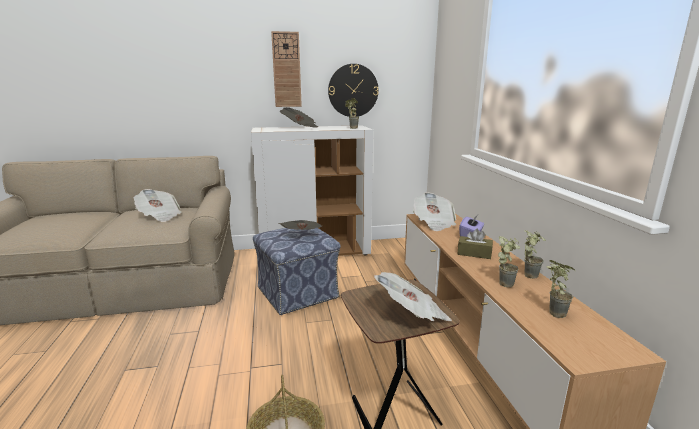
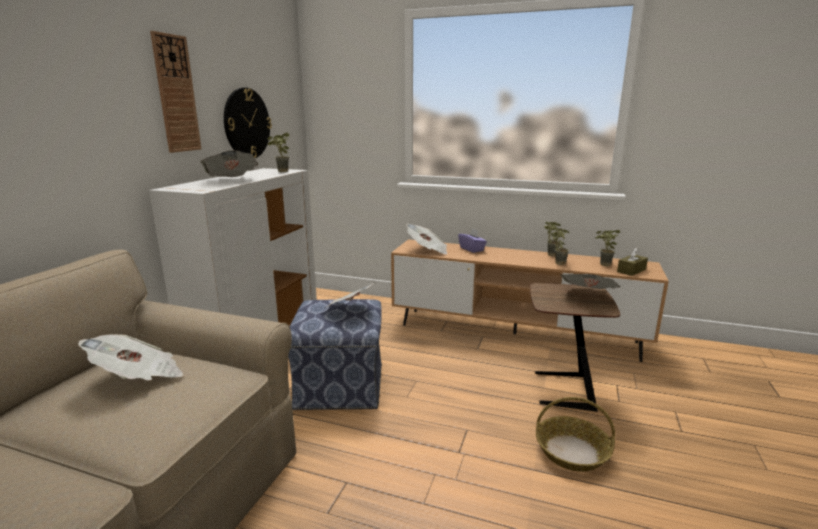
camera: 60 degrees left, 0 degrees up
(474, 253) = (503, 256): brown tissue box -> brown tissue box (631, 270)

